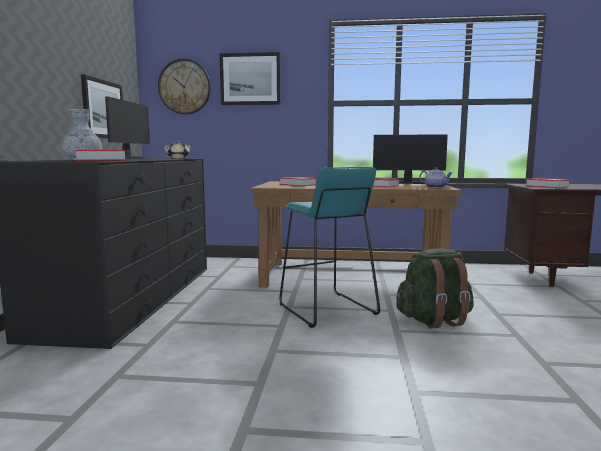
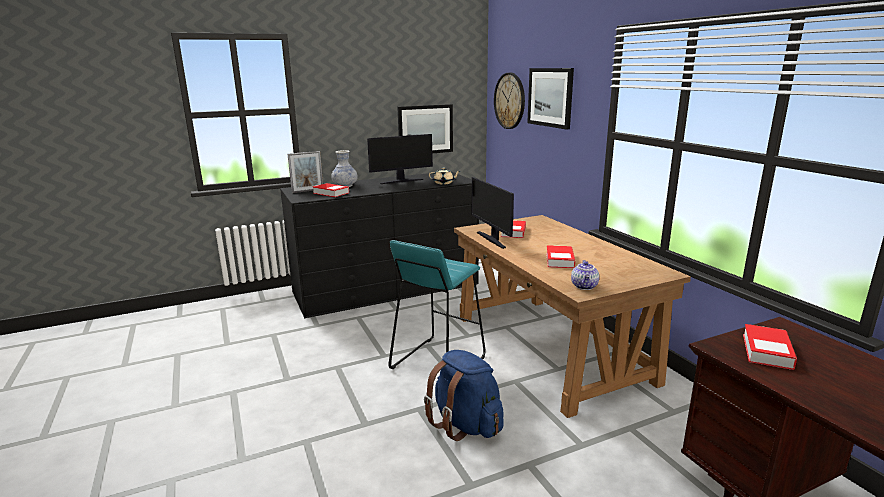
camera: 60 degrees right, 10 degrees up
(55, 160) = (307, 191): none -> picture frame
(408, 183) = (625, 266): monitor -> monitor (492, 239)
(434, 320) = (465, 424): green backpack -> blue backpack

